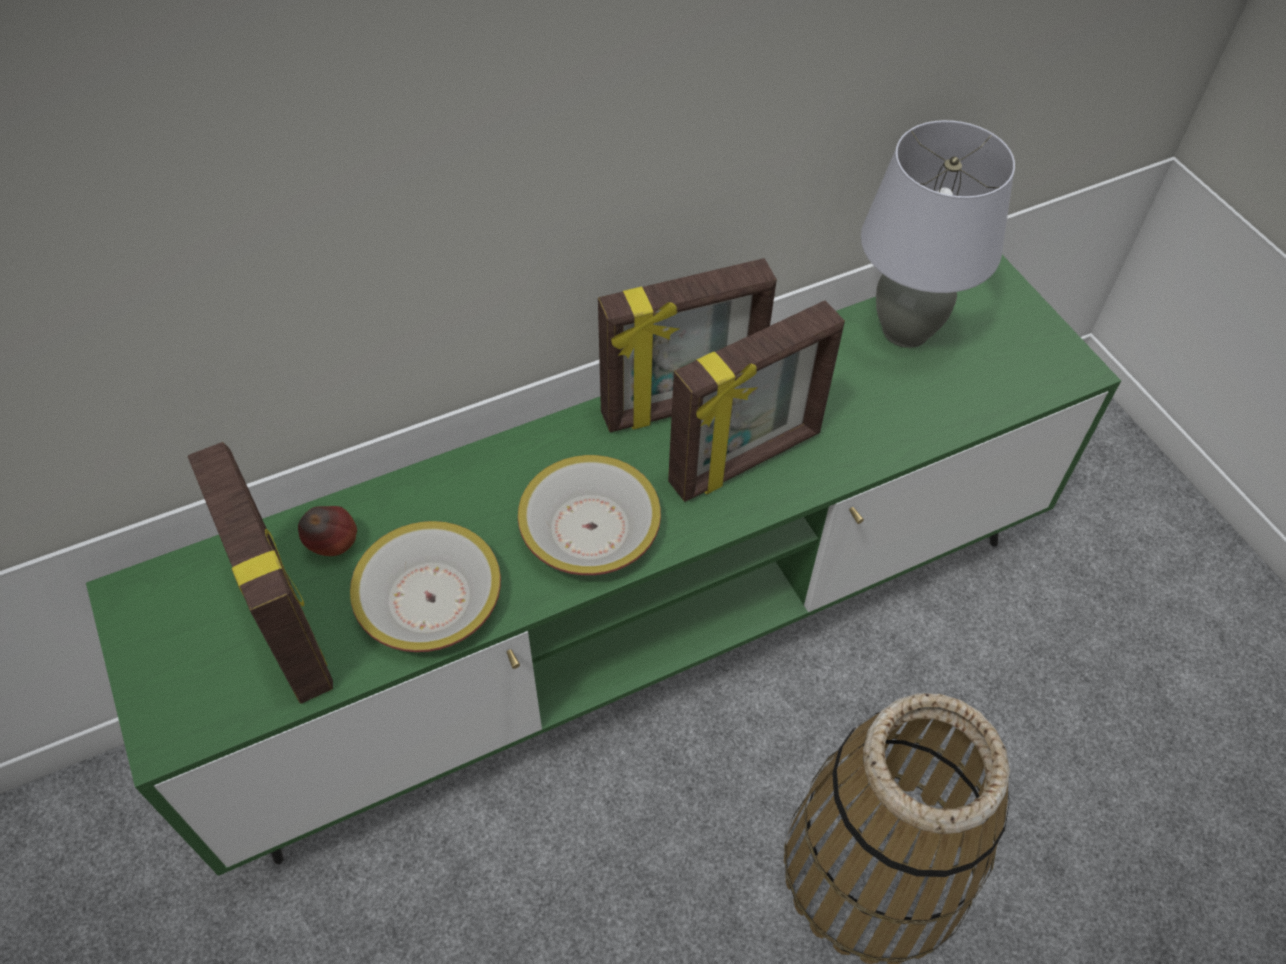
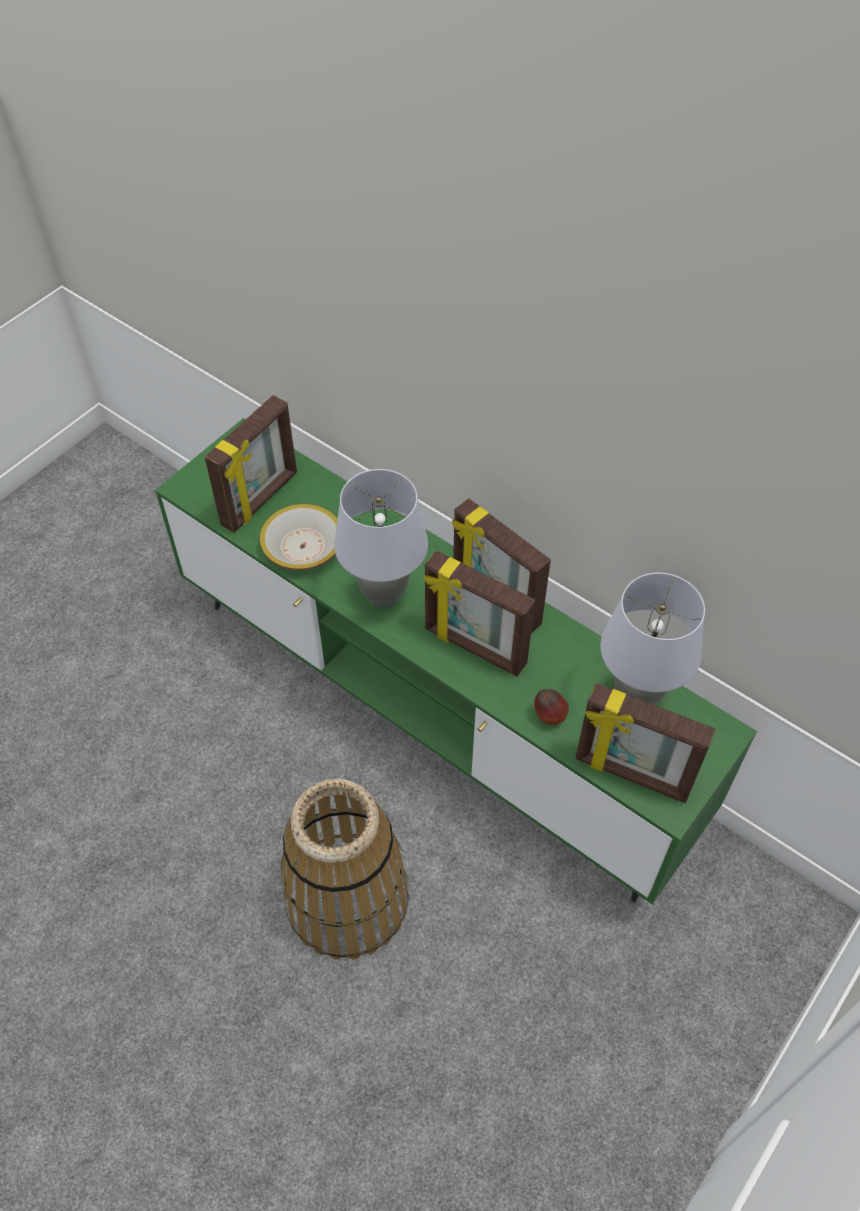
camera: 65 degrees right, 0 degrees up
(334, 547) = (311, 495): apple -> apple (549, 717)
(591, 528) = (384, 594): bowl -> grey table lamp
(1016, 384) = (632, 775): none -> picture frame

